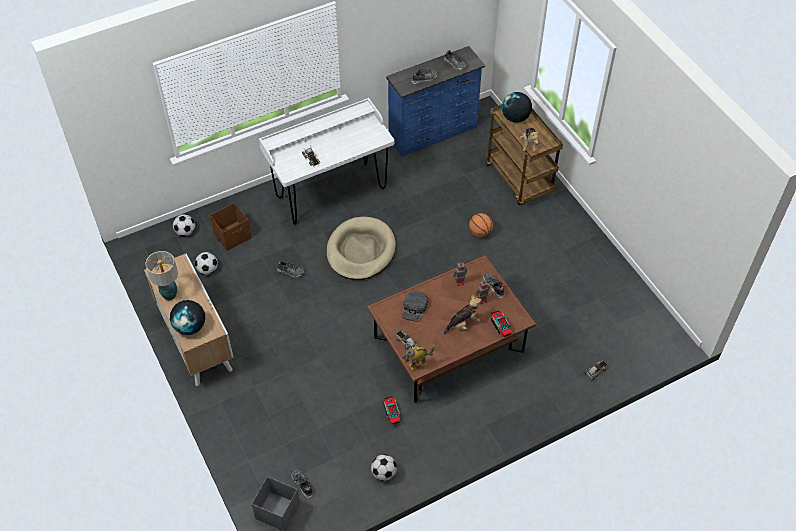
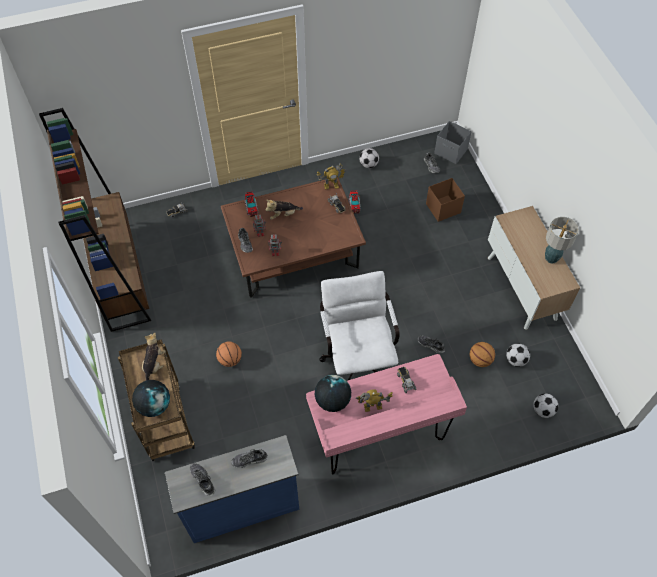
camera: 170 degrees left, 5 degrees up
(190, 327) = (528, 226): globe -> globe (332, 401)
(233, 236) = (490, 397): brown storage box -> brown storage box (442, 208)
(242, 265) = (480, 360): none -> basketball
(331, 193) = (380, 437): white desk -> pink desk
(337, 138) = (372, 407): none -> toy robot
(360, 251) = (357, 357): beige dog bed -> white office chair
(414, 308) = (323, 234): black cap -> none
(622, 293) = (120, 275): none -> brown bookcase

